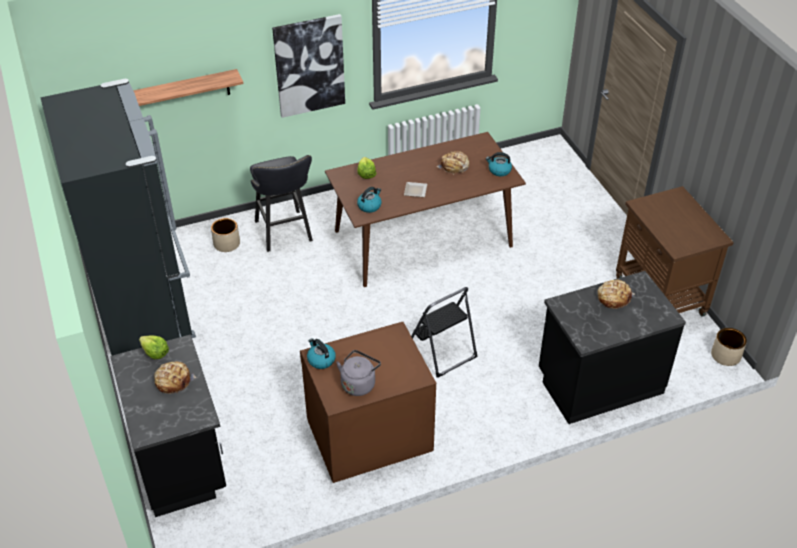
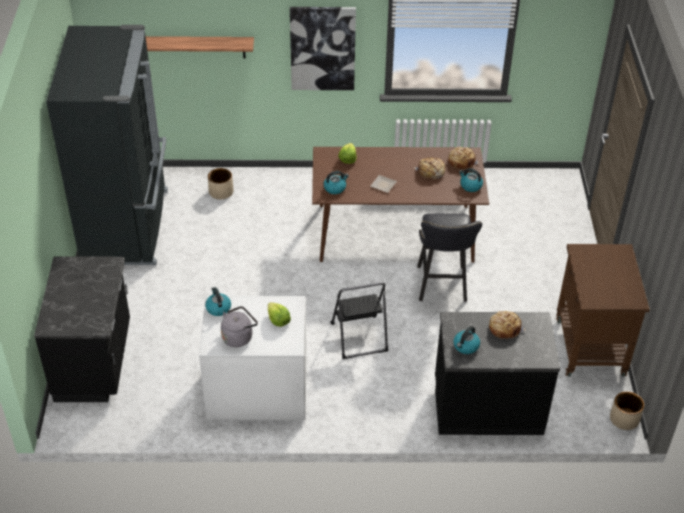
camera: 20 degrees right, 0 degrees up
(155, 353) = (89, 263): lettuce -> lettuce (278, 320)
(173, 381) = (91, 290): bread -> bread (461, 161)
(285, 235) = (274, 198): black stool -> black stool (442, 289)
(367, 435) = (256, 390): brown washing machine -> white washing machine
(588, 326) = (466, 346): none -> kettle

